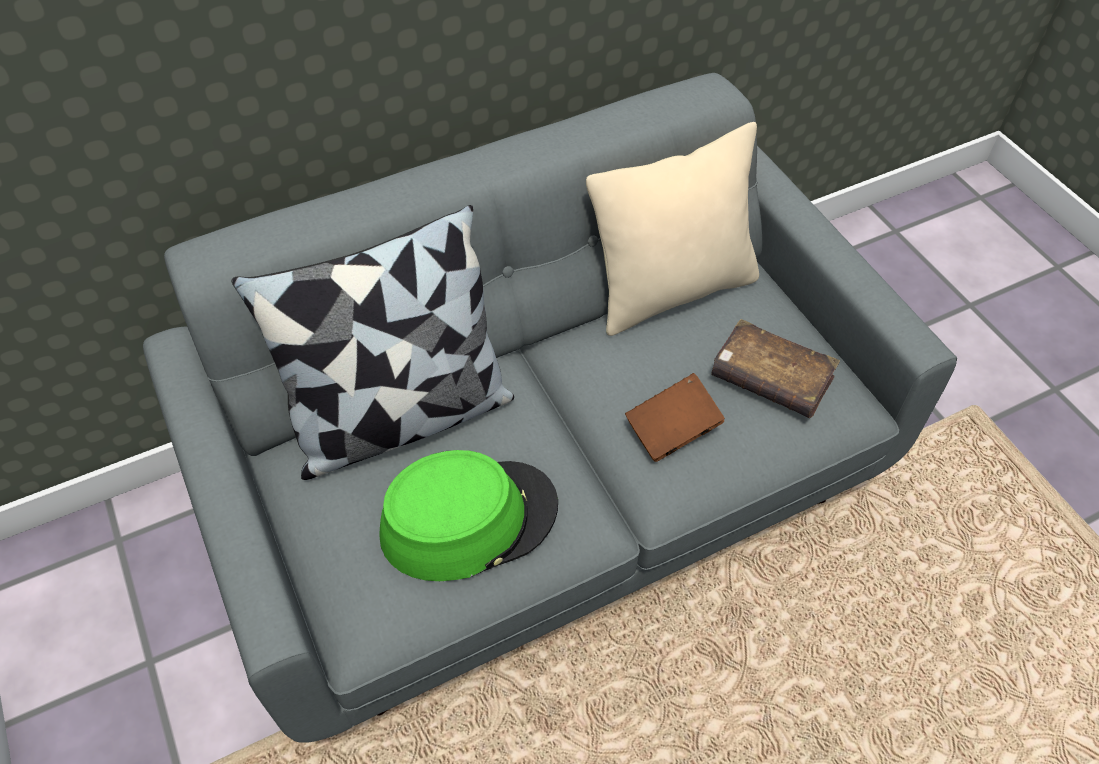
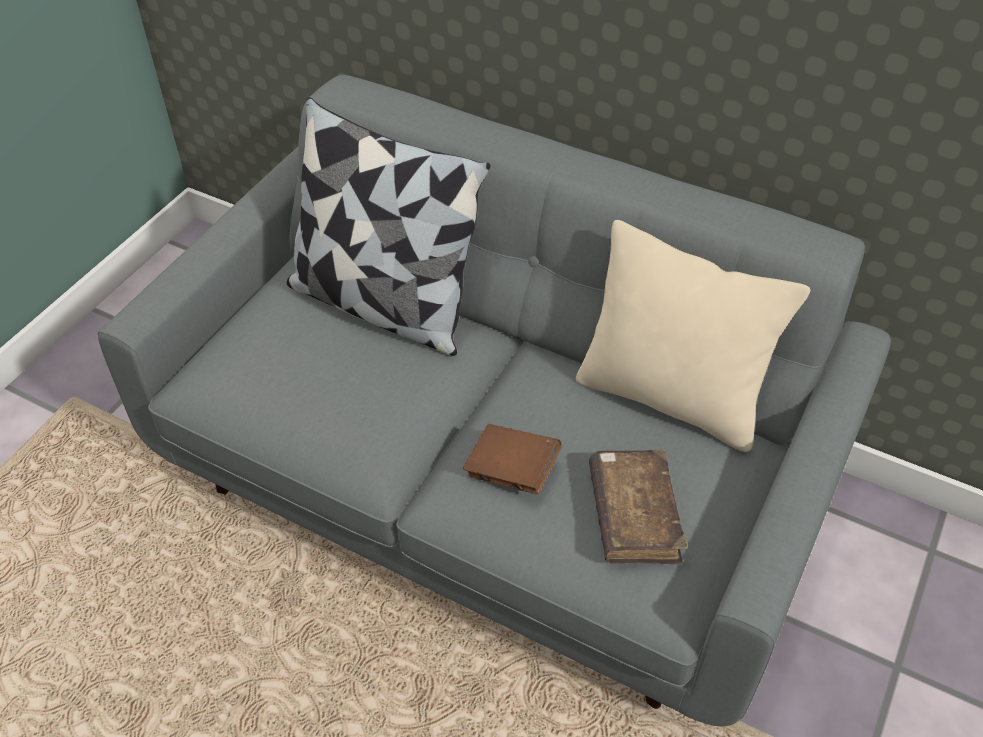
camera: 55 degrees right, 5 degrees down
(469, 519) = (322, 389): green hat -> none

